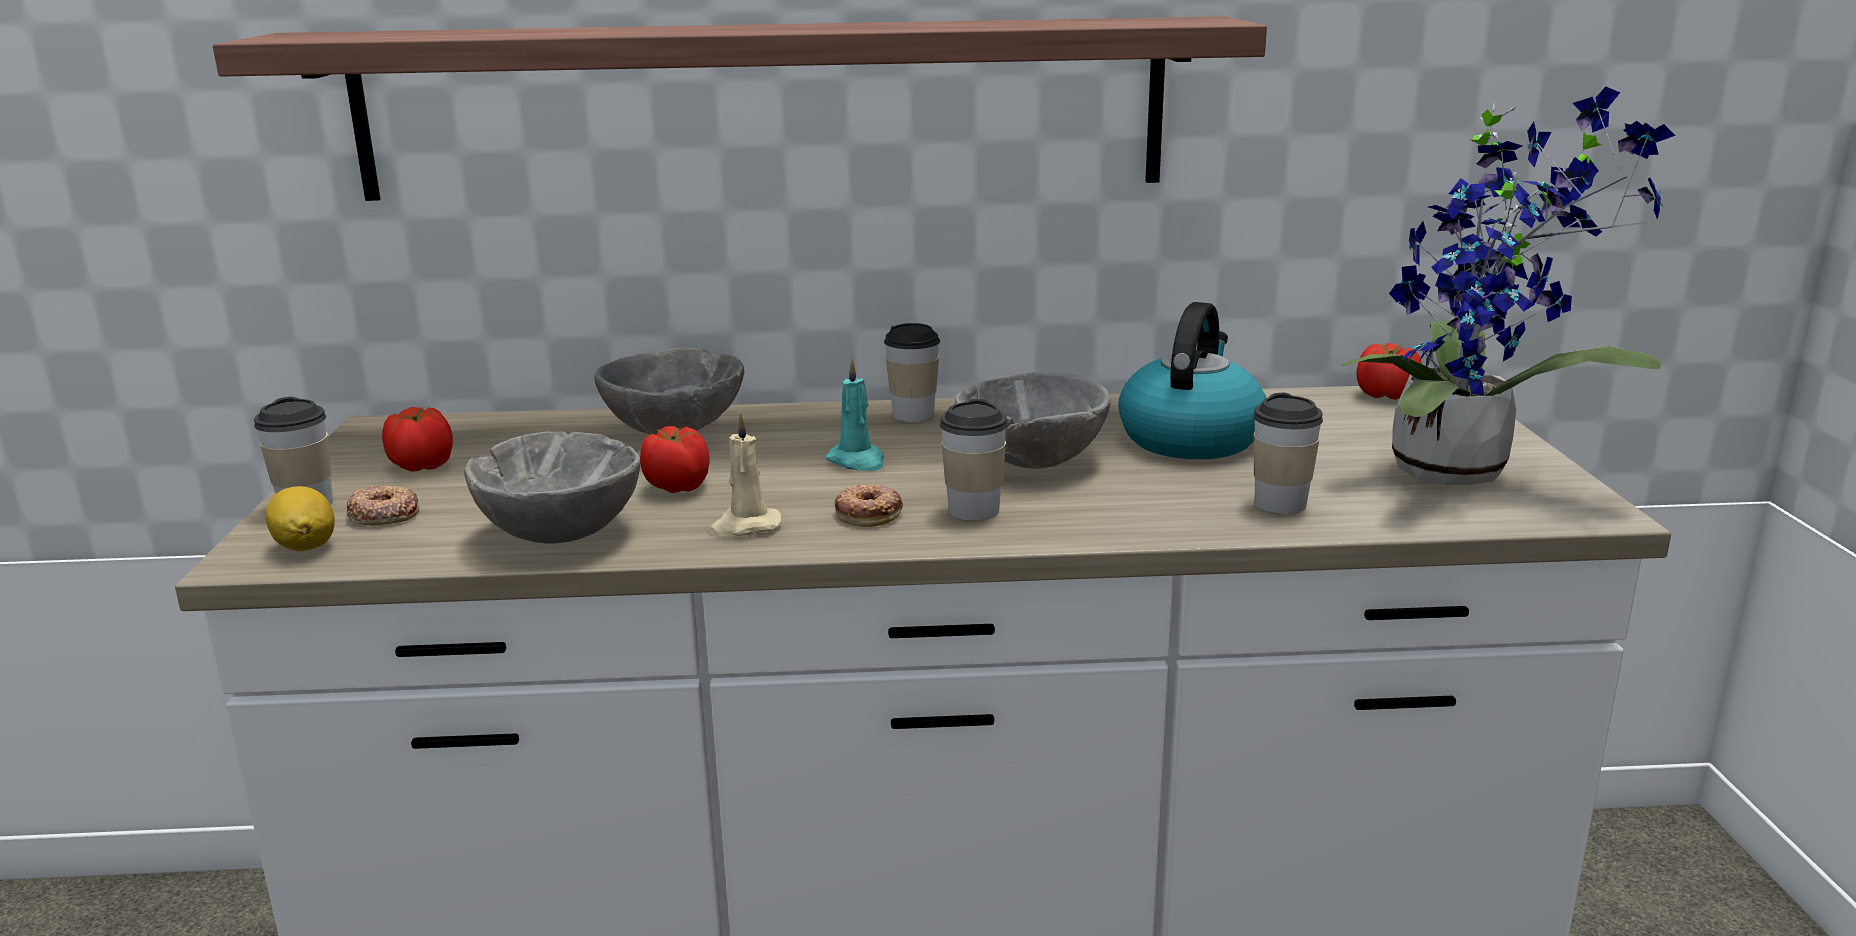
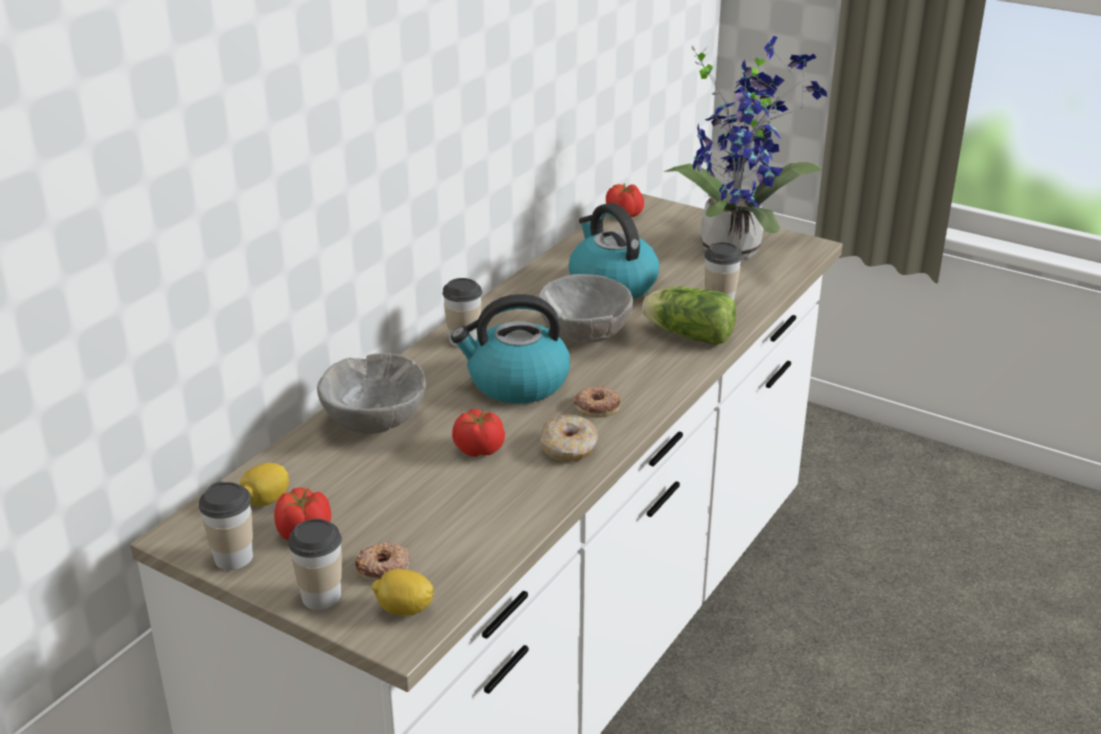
camera: 55 degrees left, 10 degrees up
(469, 436) = (266, 501): none -> lemon
(559, 533) = (502, 510): grey bowl -> none
(744, 526) = (569, 448): beige candle -> donut
(763, 109) = (342, 169): shelf -> none
(857, 462) = (516, 383): turquoise candle -> kettle
(973, 510) = (631, 377): cup -> cup (233, 558)
(1146, 510) = (686, 334): none -> lettuce

